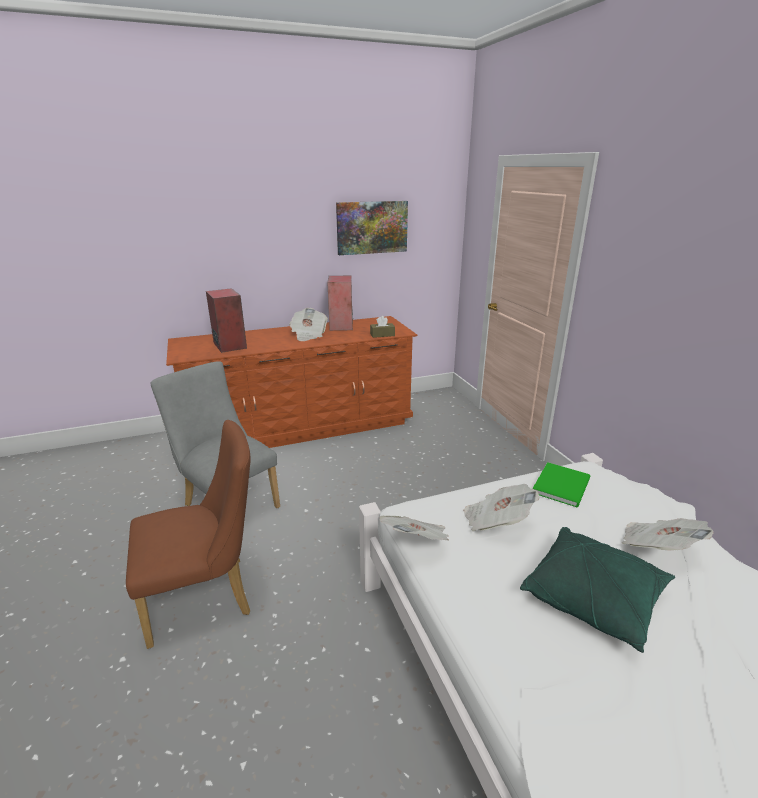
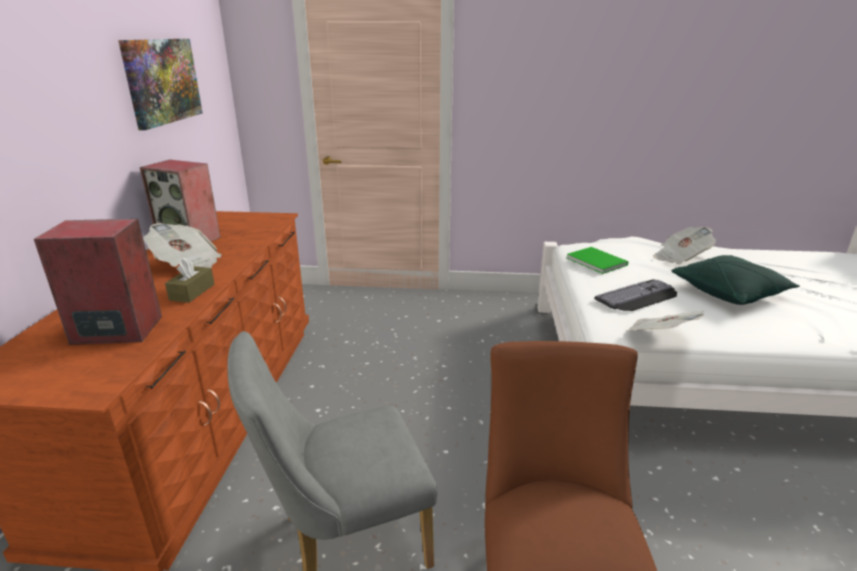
camera: 65 degrees left, 0 degrees up
(382, 335) = (269, 227): brown tissue box -> brown tissue box (192, 292)
(496, 521) = (639, 297): newspaper -> keyboard

